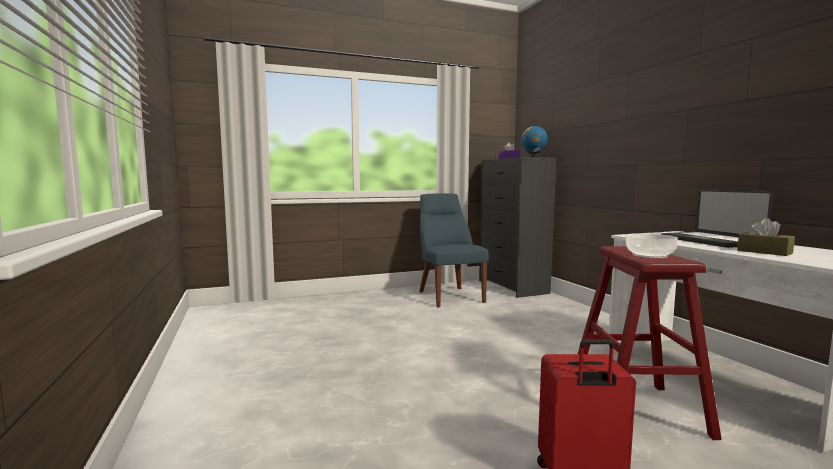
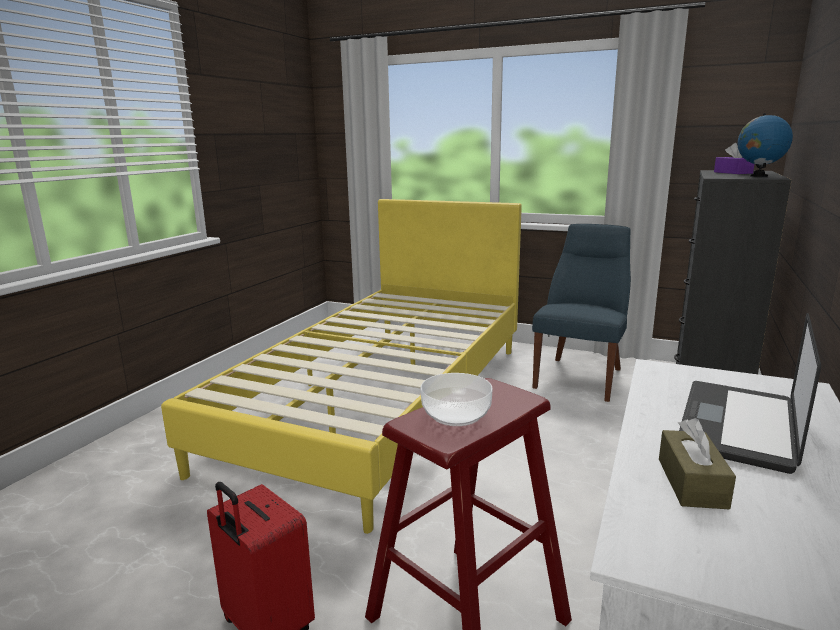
camera: 45 degrees right, 10 degrees up
(362, 340) = (382, 401): none -> yellow bed

